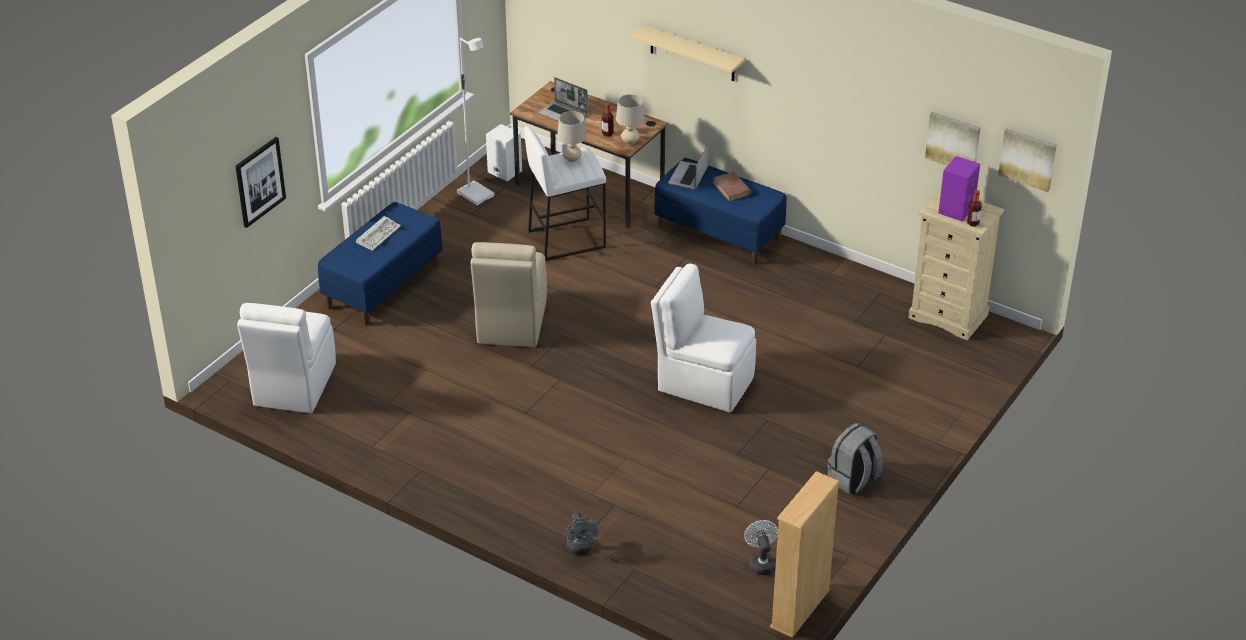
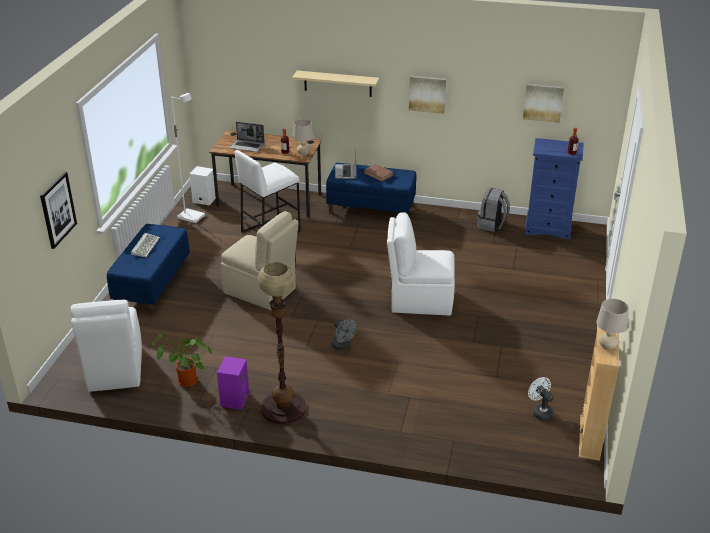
camera: 20 degrees left, 5 degrees down
(365, 421) = (185, 382): none -> potted plant
(460, 480) = (283, 408): none -> floor lamp
(511, 323) = (261, 291): beige chair -> beige chair turned 45 degrees counterclockwise
(572, 159) = (271, 169): beige table lamp -> beige table lamp (607, 346)
(581, 549) = (404, 436): grey fan -> grey fan (343, 346)
(853, 480) = (562, 340): grey backpack -> grey backpack (491, 225)
(948, 316) = (548, 228): beige dresser -> blue dresser
(956, 209) = (554, 147): purple speaker -> purple speaker (234, 399)
(1028, 159) = (600, 102): picture -> picture (427, 94)

